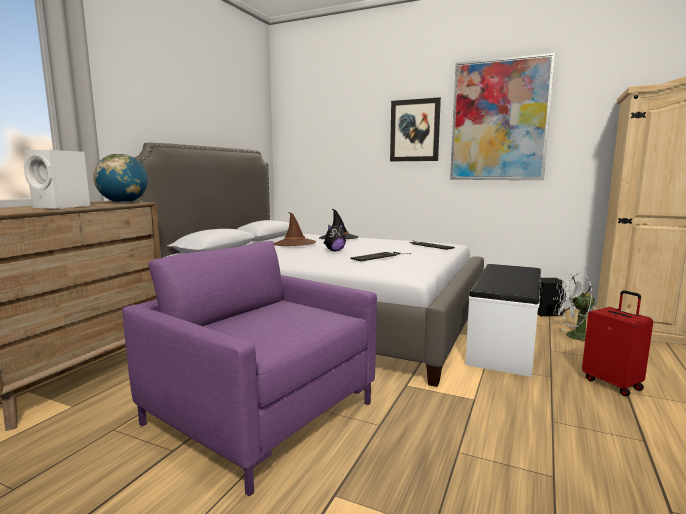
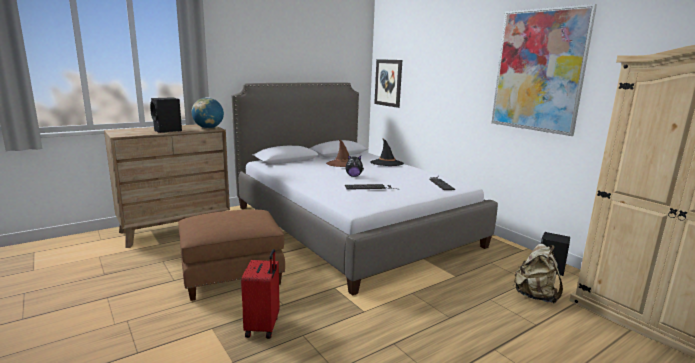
camera: 30 degrees right, 5 degrees up
(62, 207) = (167, 130): white speaker -> black speaker
(260, 413) = (232, 276): purple armchair -> brown ottoman
(414, 130) = (469, 73): picture -> picture (388, 83)
(502, 345) = (454, 283): white bench -> none
(574, 337) = (535, 296): white fan -> beige backpack
(613, 384) = (494, 340): red suitcase -> red suitcase (263, 327)

